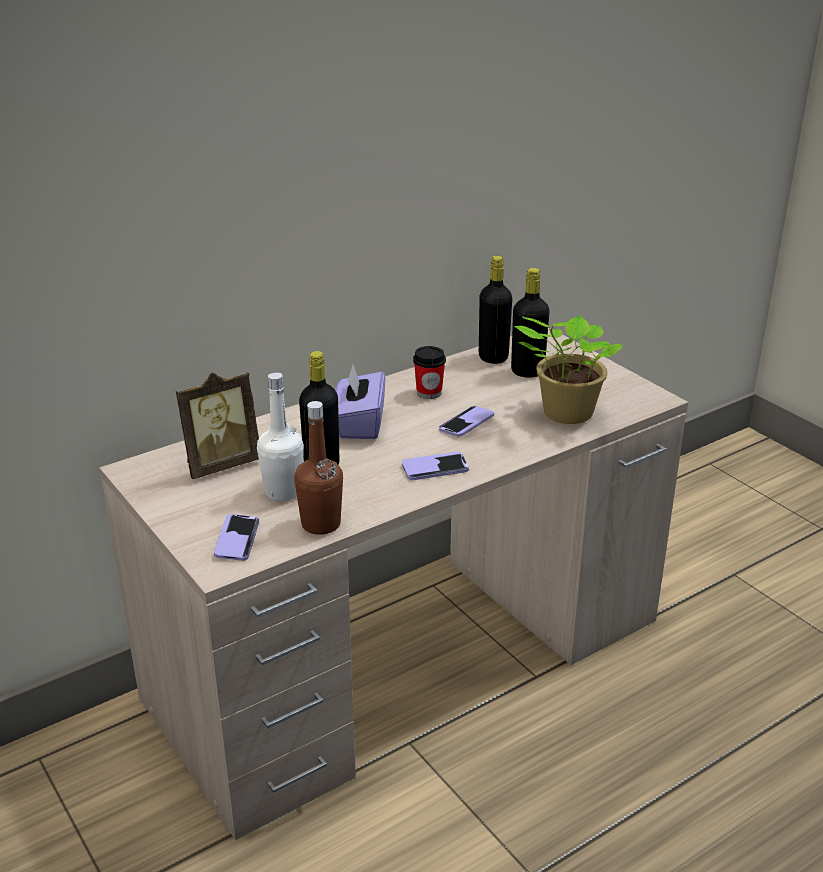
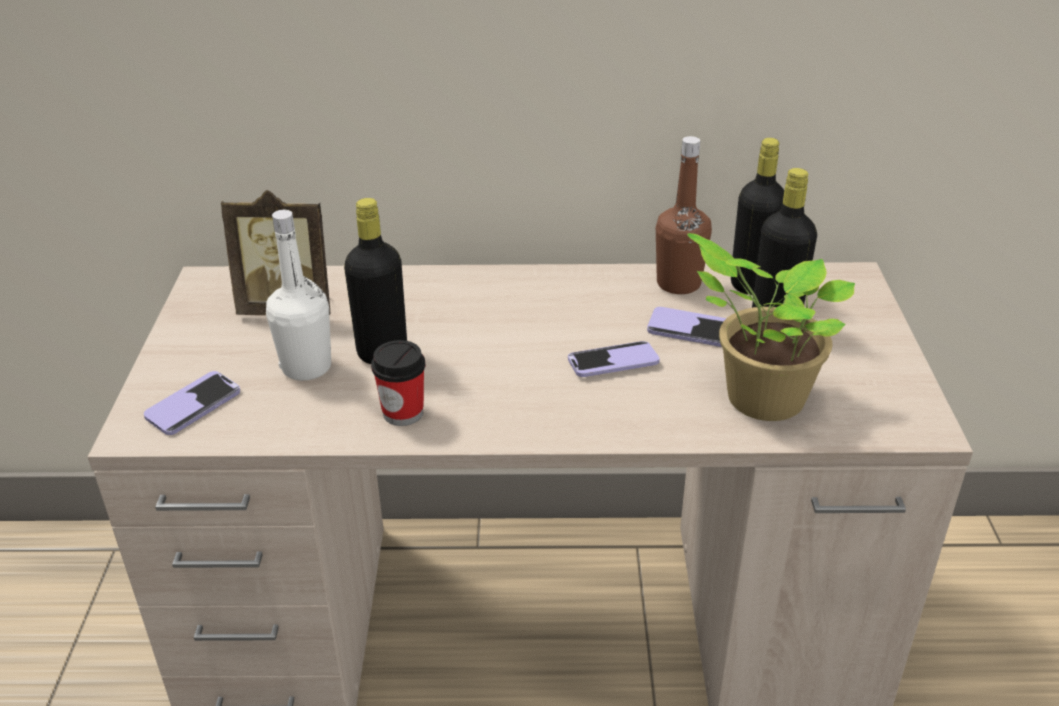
camera: 35 degrees right, 5 degrees up
(321, 524) = (293, 426): brown bottle -> brown bottle (678, 283)
(359, 424) = (486, 315): purple tissue box -> none
(429, 393) = (614, 304): cup -> cup (403, 413)
(435, 468) = (504, 408): phone -> phone (690, 329)

